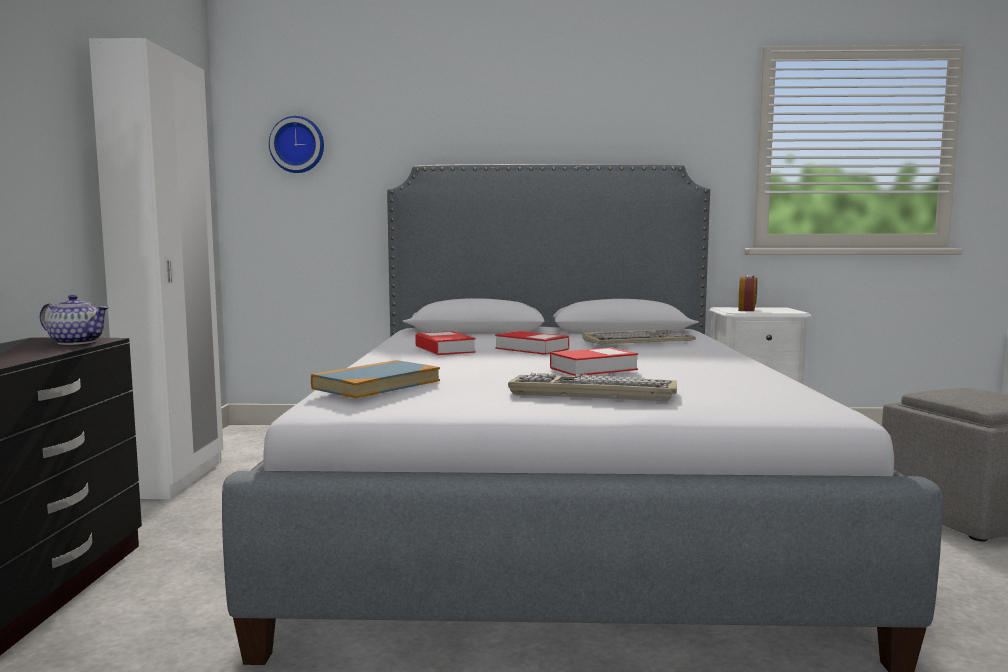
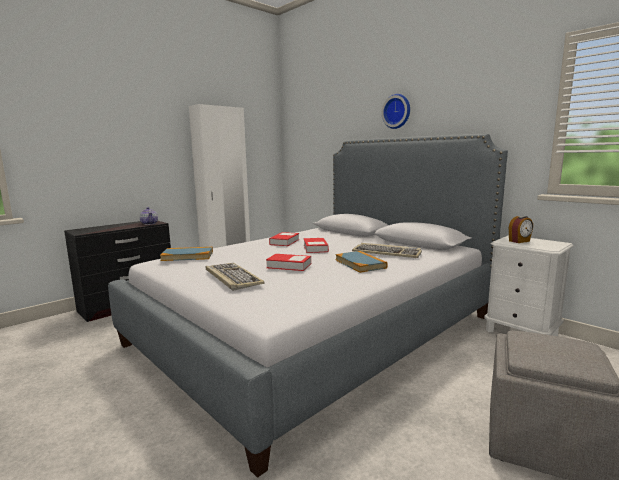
camera: 45 degrees right, 5 degrees up
(298, 145) = (306, 132): wall clock -> wall clock (397, 111)
(662, 354) = (360, 264): none -> book

